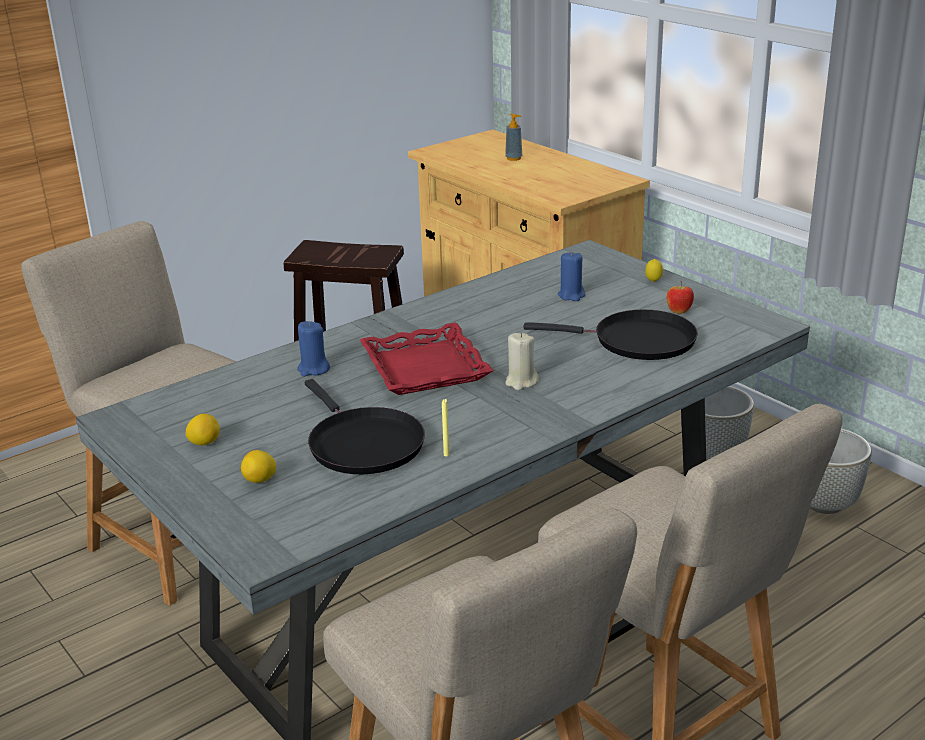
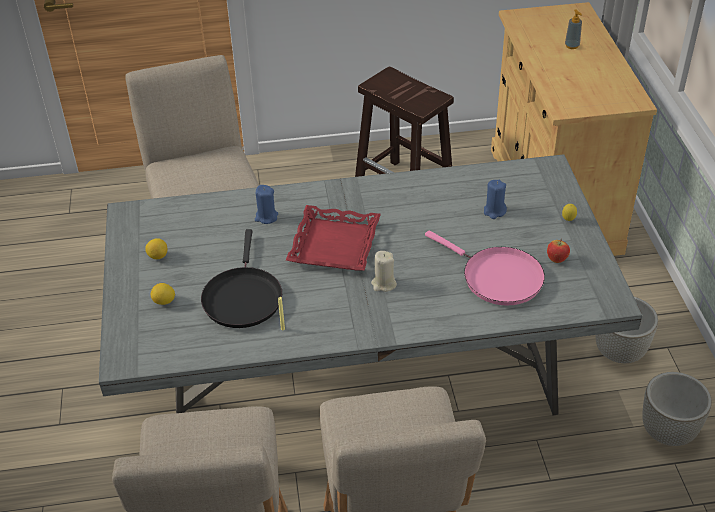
camera: 30 degrees right, 15 degrees up
(637, 341) = (497, 277): black frying pan -> pink frying pan

